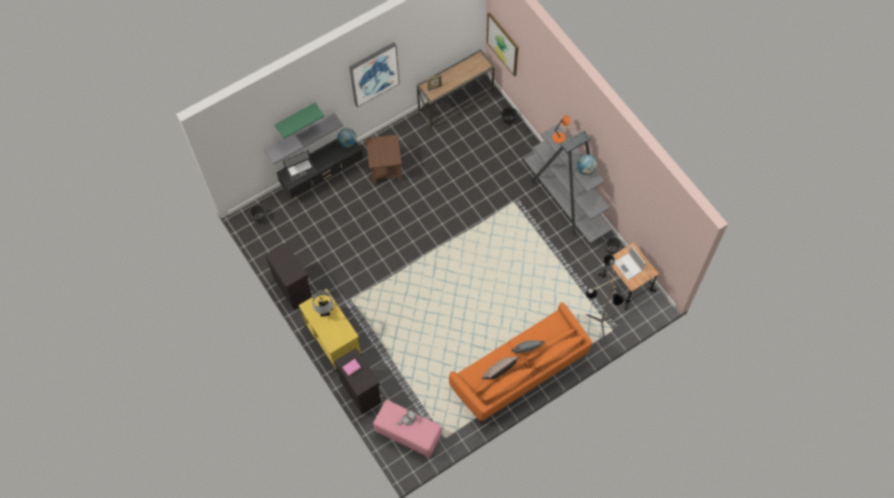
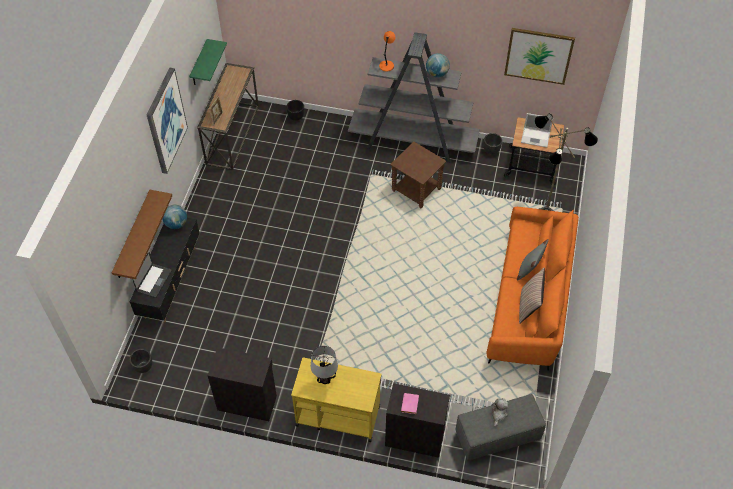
camera: 45 degrees left, 10 degrees down
(295, 117) = (124, 210): green shelf -> green shelf (199, 64)
(300, 134) = (133, 235): grey shelf -> brown shelf
(385, 168) = (226, 232): brown side table -> brown side table (416, 190)
(407, 432) = (497, 435): pink ottoman -> grey ottoman
(503, 44) = (255, 30): picture -> picture (538, 55)

